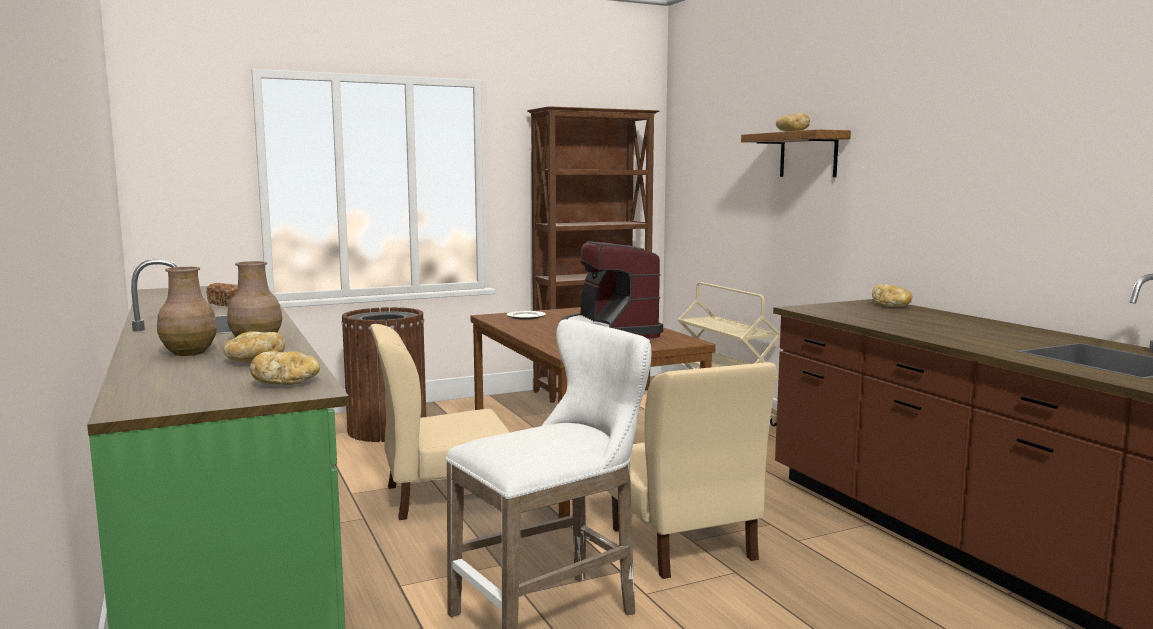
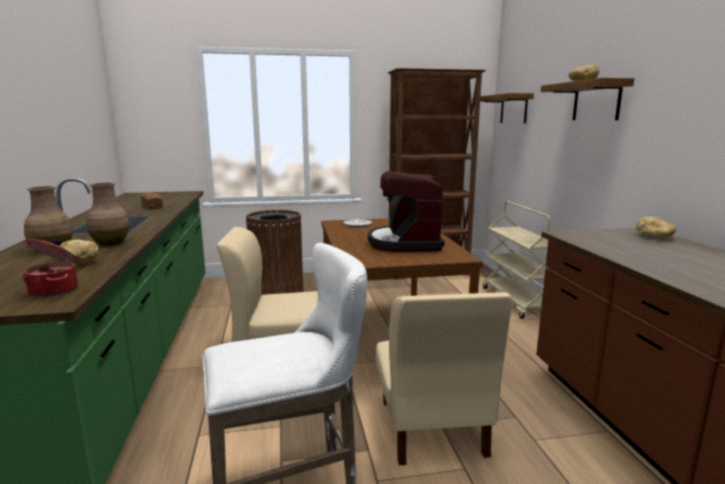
camera: 15 degrees right, 5 degrees up
(286, 383) = (55, 290): bread -> cooking pot
(696, 161) = (513, 109): none -> shelf

